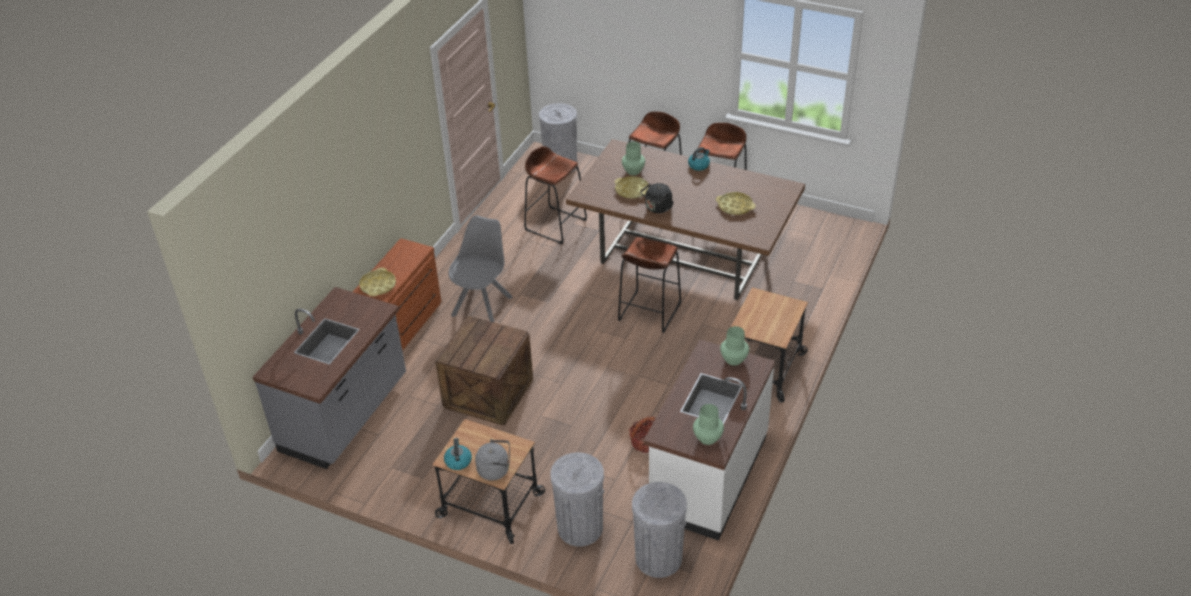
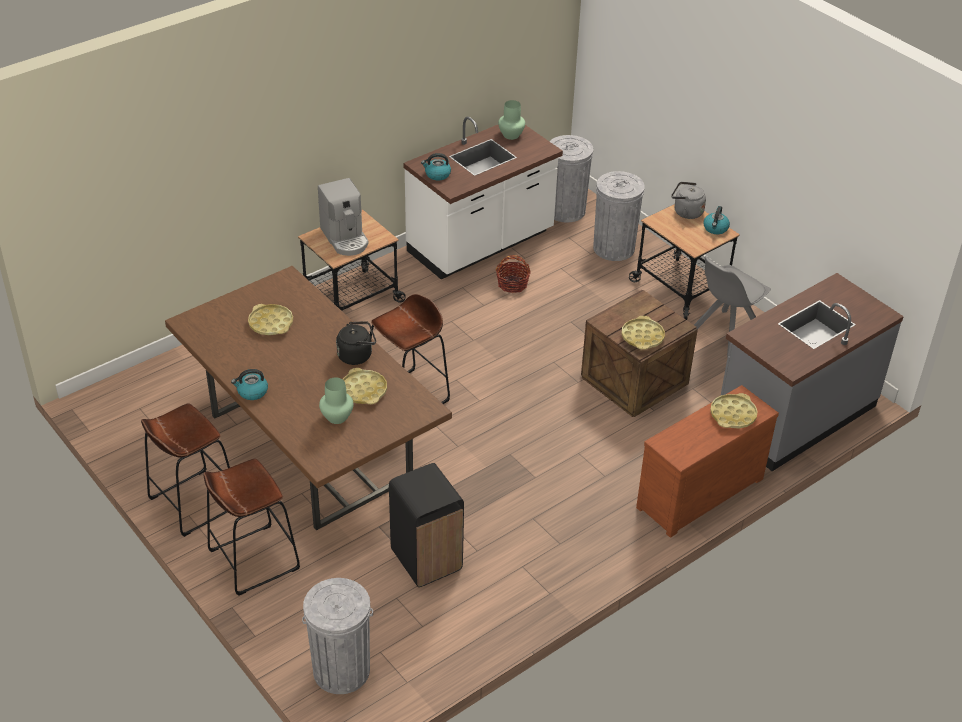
camera: 155 degrees left, 0 degrees up
(476, 335) = (642, 337): none -> yellow tray
(483, 305) = (588, 481): grey chair -> grey chair (724, 335)
(555, 225) = (426, 560): brown stool -> black trash can
(733, 359) = (437, 174): green vase -> kettle
(769, 314) = (345, 238): none -> coffee machine

